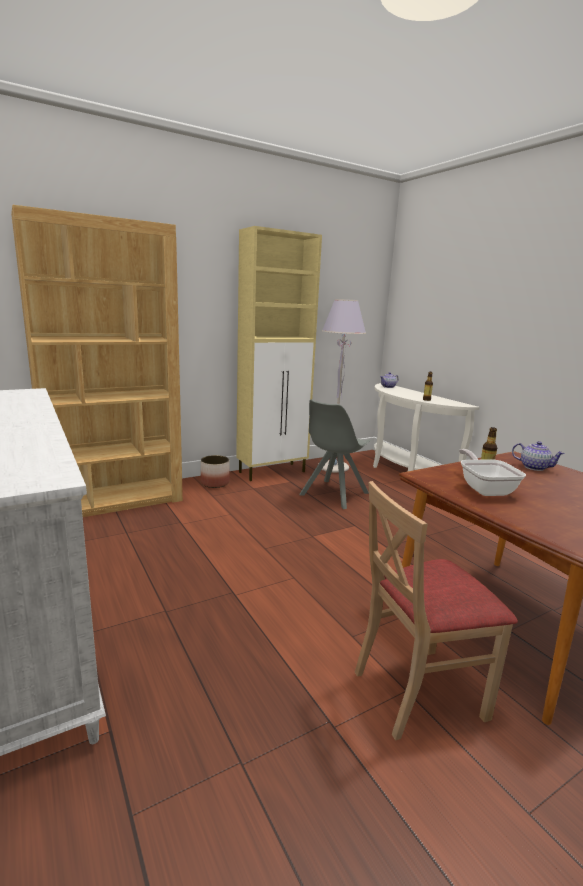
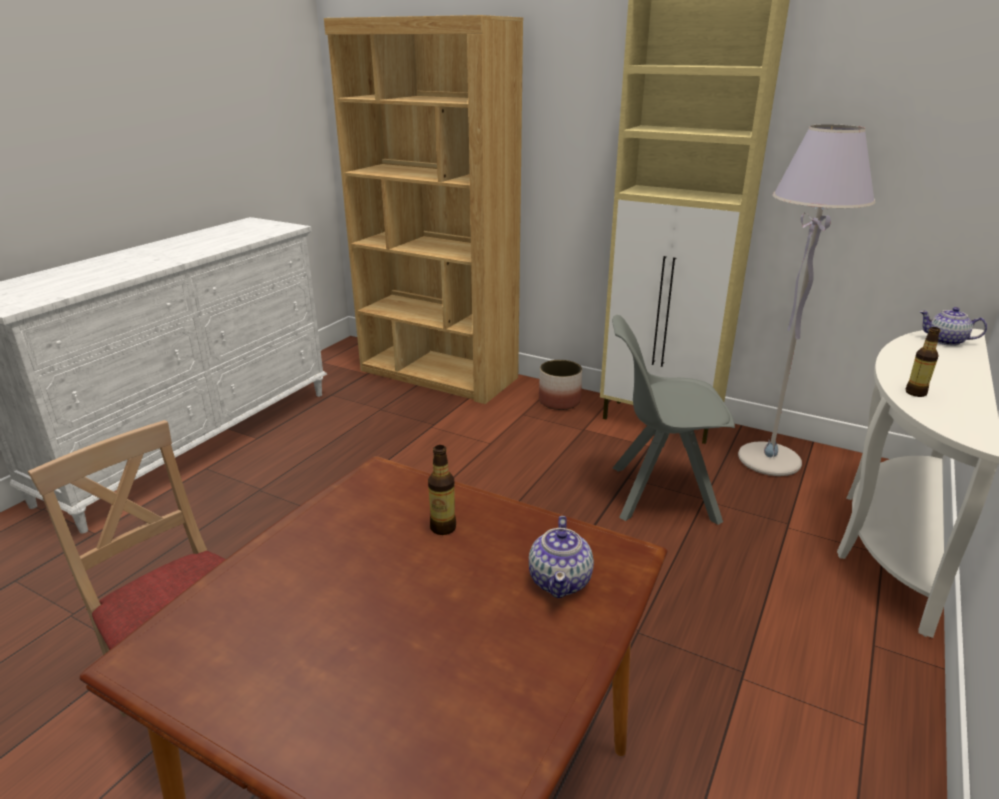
camera: 60 degrees right, 10 degrees up
(484, 488) = (361, 535): frying pan -> none

